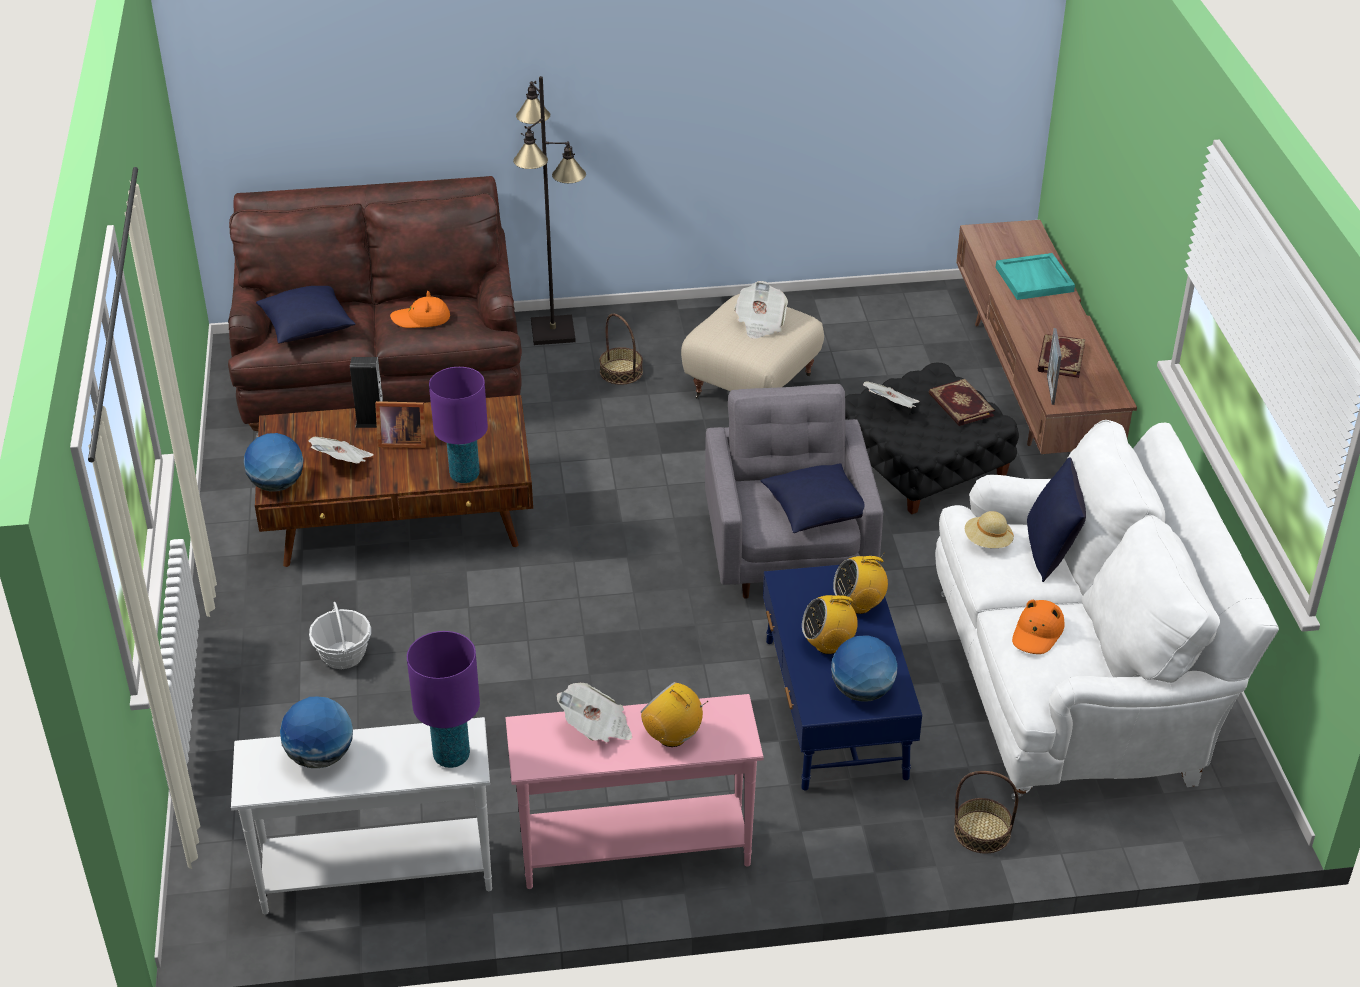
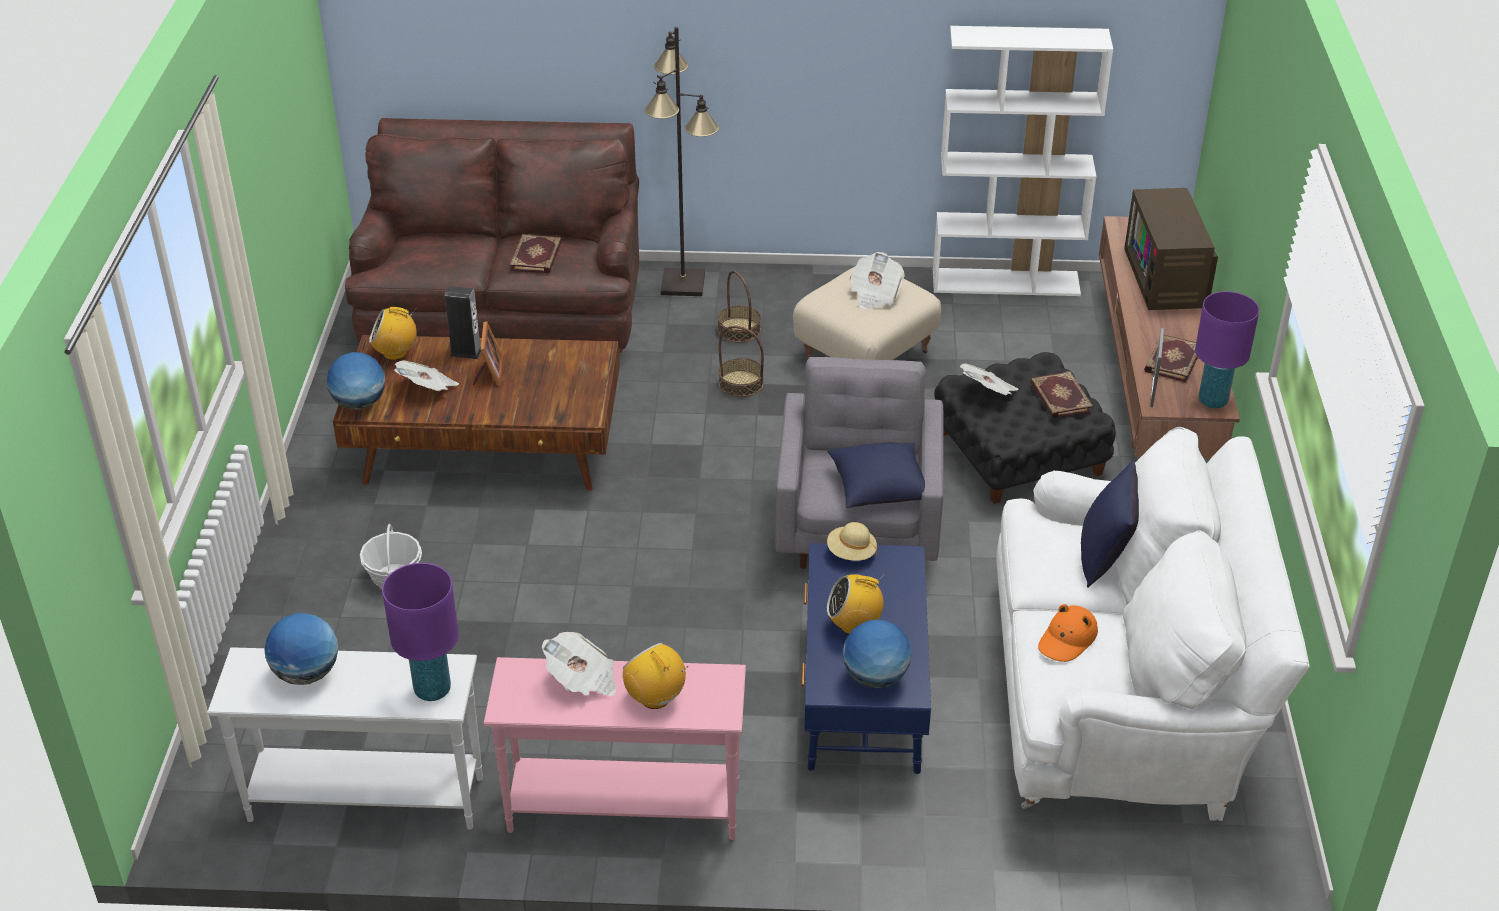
camera: 10 degrees right, 0 degrees up
(307, 328) = (426, 255): blue pillow -> none
(401, 441) = (489, 374): picture frame -> picture frame turned 105 degrees counterclockwise
(421, 318) = (537, 256): orange hat -> book
(464, 475) = (540, 414): purple table lamp -> purple table lamp (1212, 401)
(859, 605) = (896, 588): radio -> radio (395, 353)
(868, 298) = (1006, 282): none -> white bookcase
(982, 832) = (981, 837): basket -> basket (741, 383)
(987, 542) = (1041, 539): beige hat -> beige hat (851, 553)
(1035, 279) = (1167, 278): turquoise tray -> television

